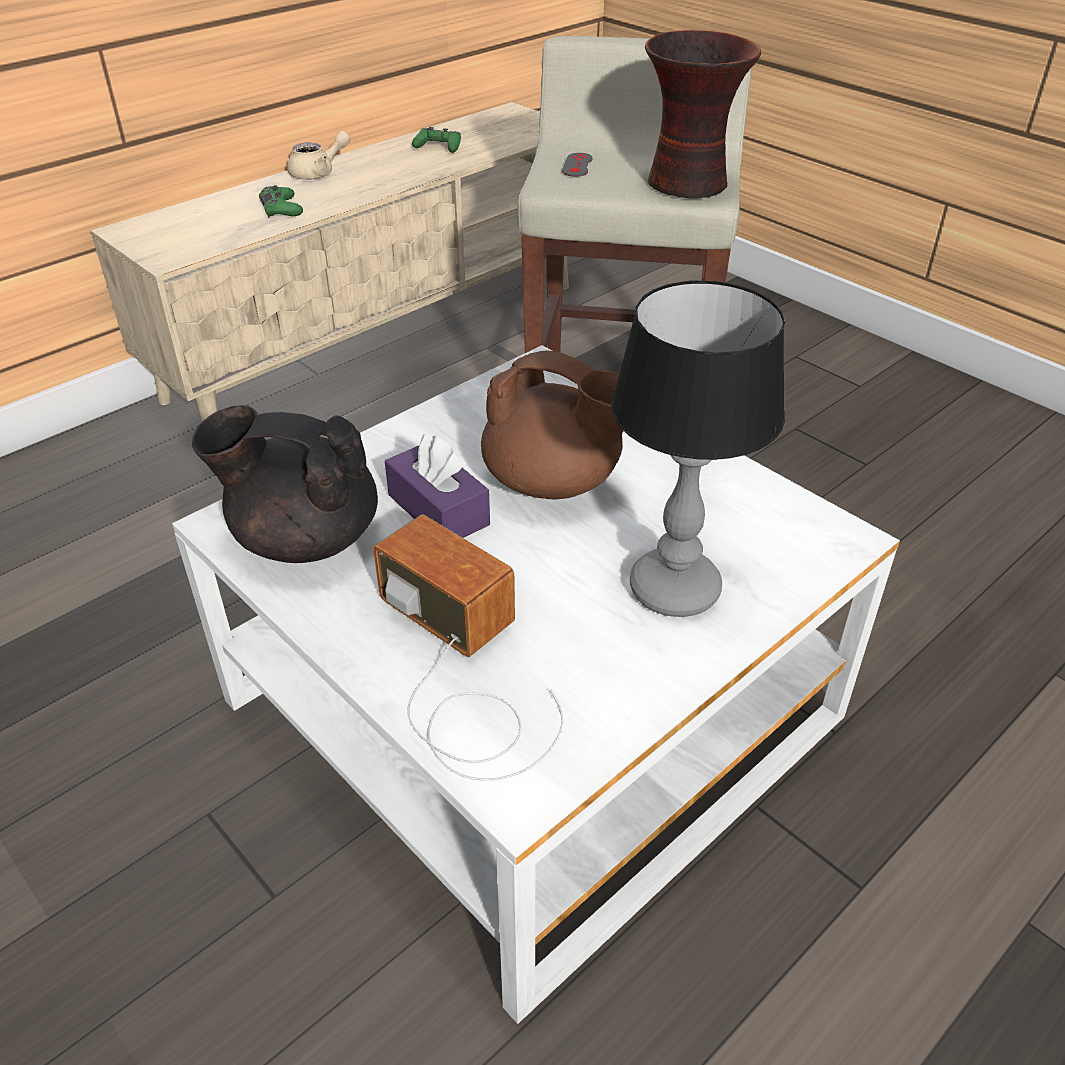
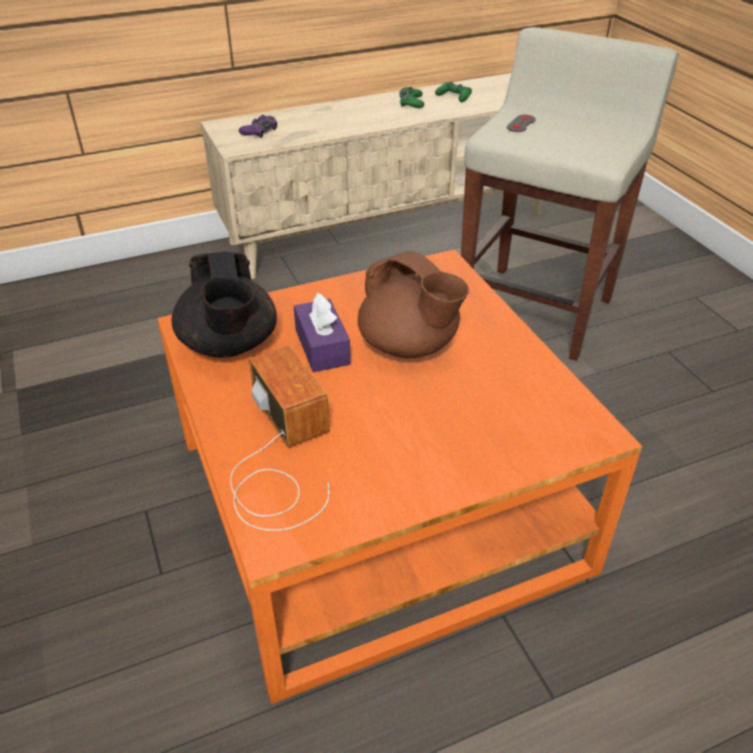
camera: 20 degrees right, 0 degrees up
(189, 231) = (259, 131): none -> purple game controller
(281, 209) = (324, 125): green game controller -> green game controller (411, 103)
(304, 538) = (229, 345): black teapot -> black teapot turned 135 degrees counterclockwise
(318, 173) = (362, 104): beige teapot -> none
(532, 709) = (376, 503): white coffee table -> orange coffee table
(672, 590) = (449, 438): table lamp -> none
(690, 184) = (597, 149): vase -> none

